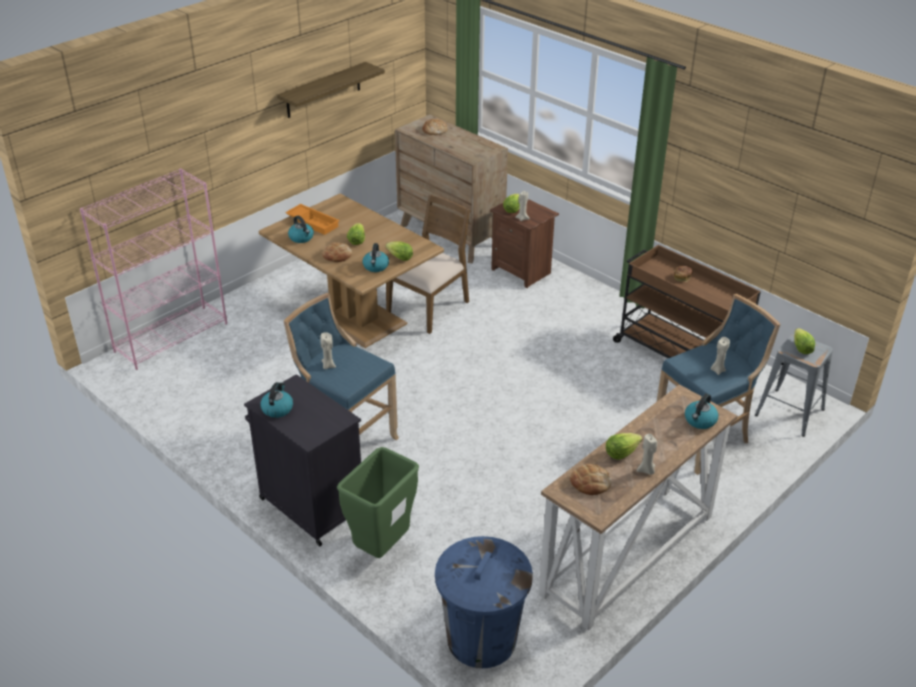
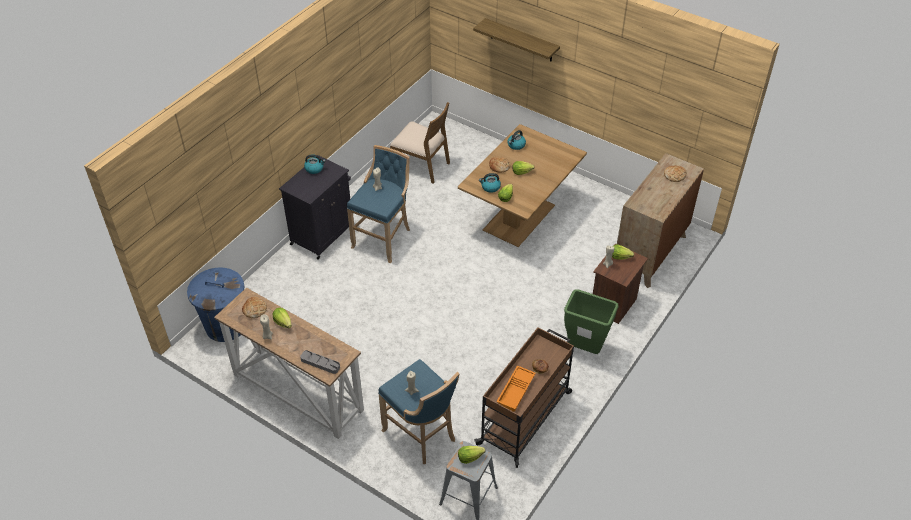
camera: 80 degrees right, 10 degrees up
(172, 337) = (468, 138): pink bookcase -> none
(313, 222) = (539, 147): orange tray -> orange tray (516, 391)
(323, 90) = (630, 85): shelf -> shelf (521, 40)
(382, 547) = (292, 272): green trash can -> green trash can (585, 348)
(429, 307) = (543, 256): brown chair -> brown chair (421, 166)
(700, 421) = (320, 363): kettle -> grey tray

